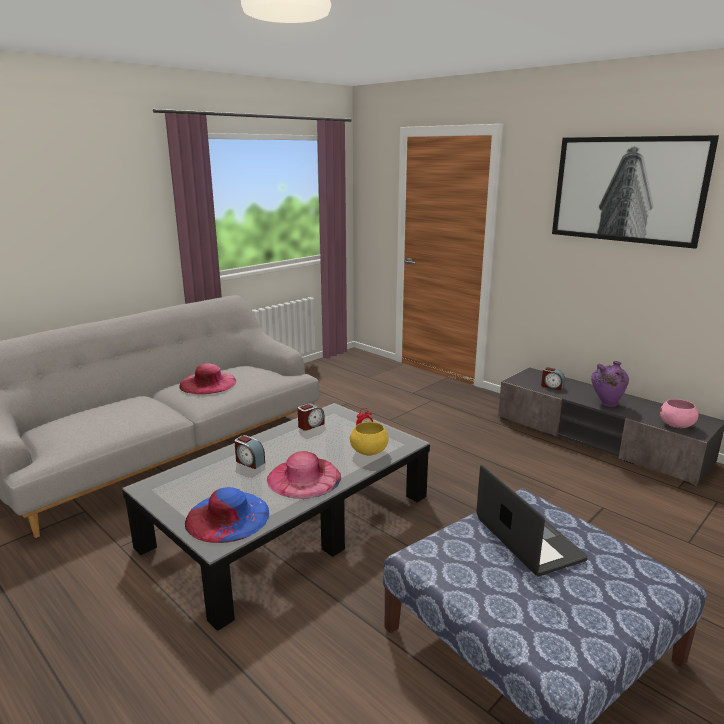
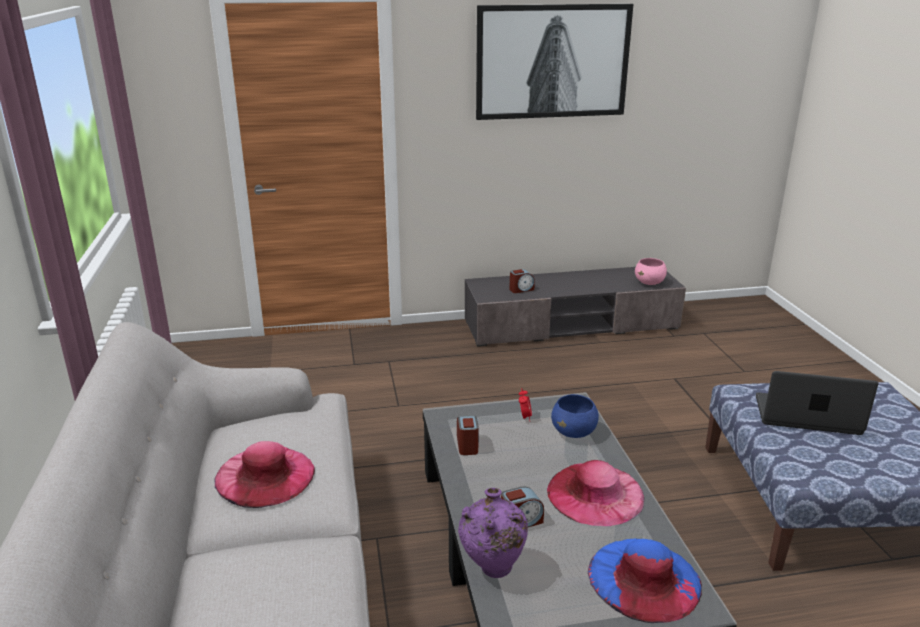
camera: 55 degrees left, 5 degrees up
(369, 452) = (574, 432): yellow bowl -> blue bowl
(606, 404) = (583, 287): purple vase -> purple vase (492, 570)

